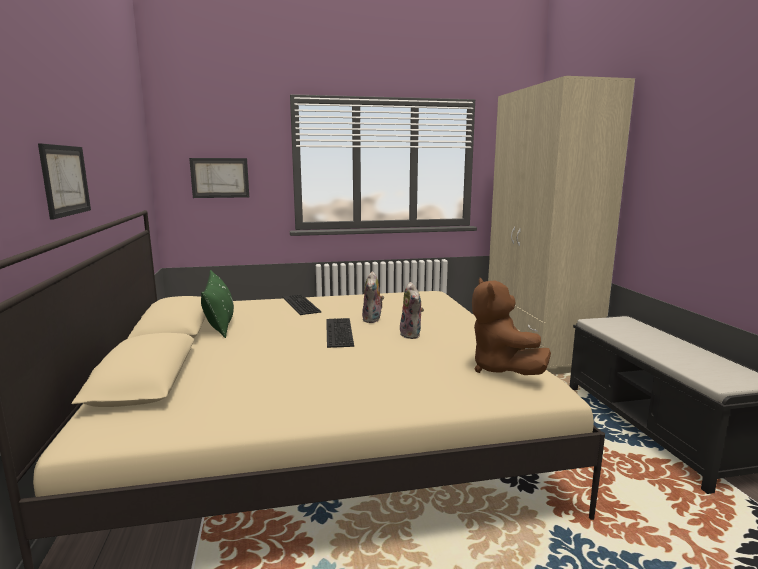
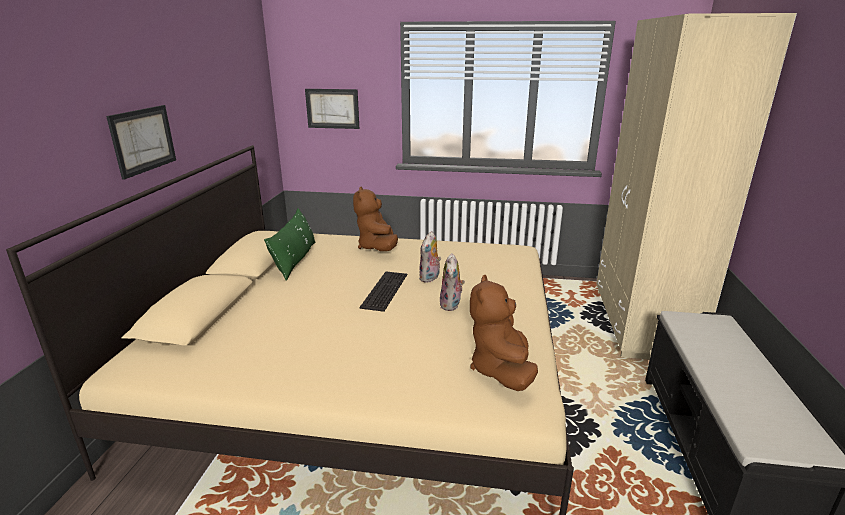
camera: 20 degrees right, 10 degrees up
(299, 304) = (377, 247): keyboard -> brown plush toy

